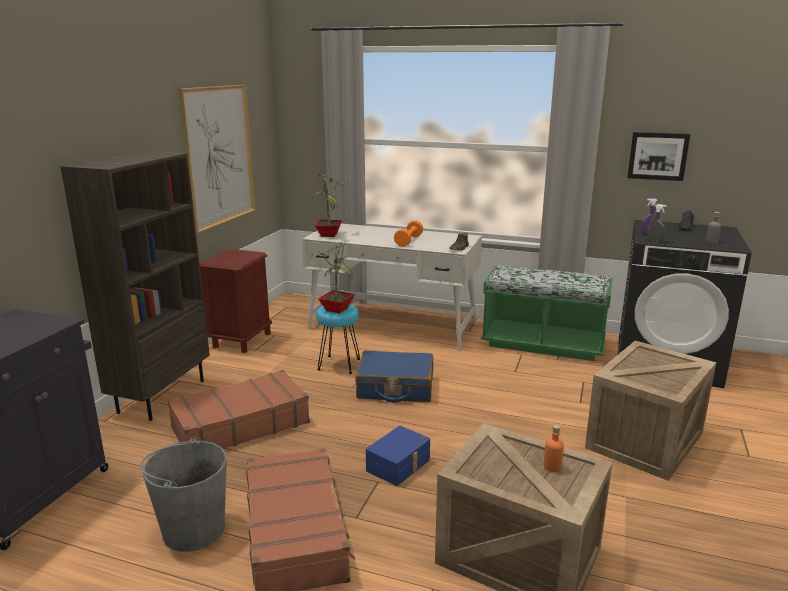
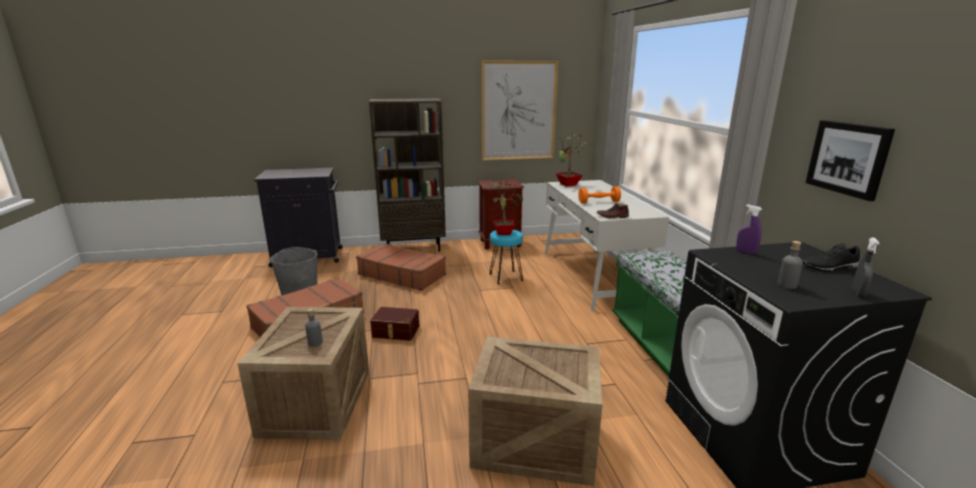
camera: 60 degrees right, 0 degrees up
(395, 387) = (496, 303): blue suitcase -> none
(399, 465) = (395, 332): blue storage box -> brown storage box
(552, 467) = (315, 343): orange bottle -> grey bottle
(655, 240) = (718, 257): grey spray bottle -> grey spray bottle (858, 293)

